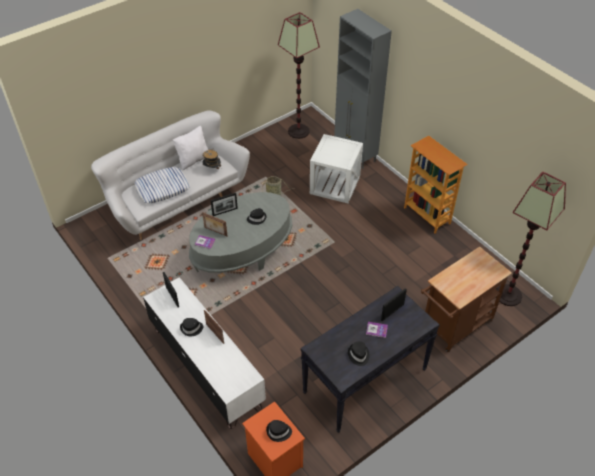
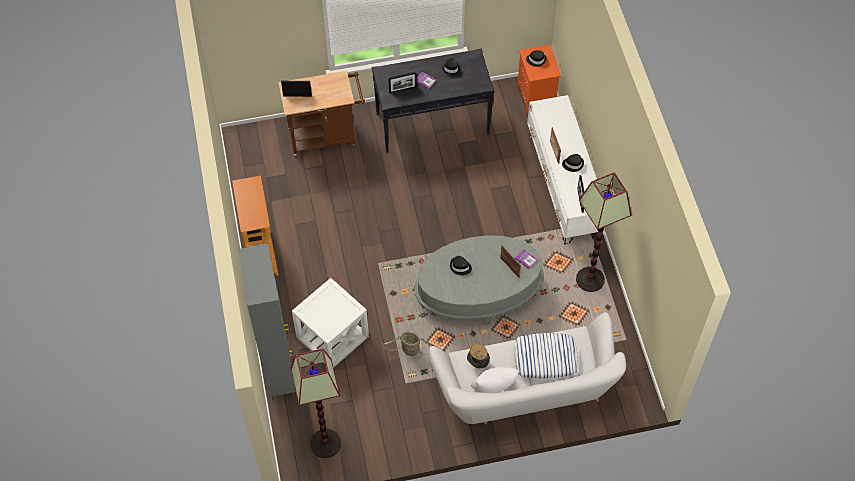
camera: 155 degrees left, 10 degrees up
(225, 212) = (490, 289): picture frame -> picture frame (297, 95)
(508, 295) = (254, 144): floor lamp -> floor lamp (590, 279)

